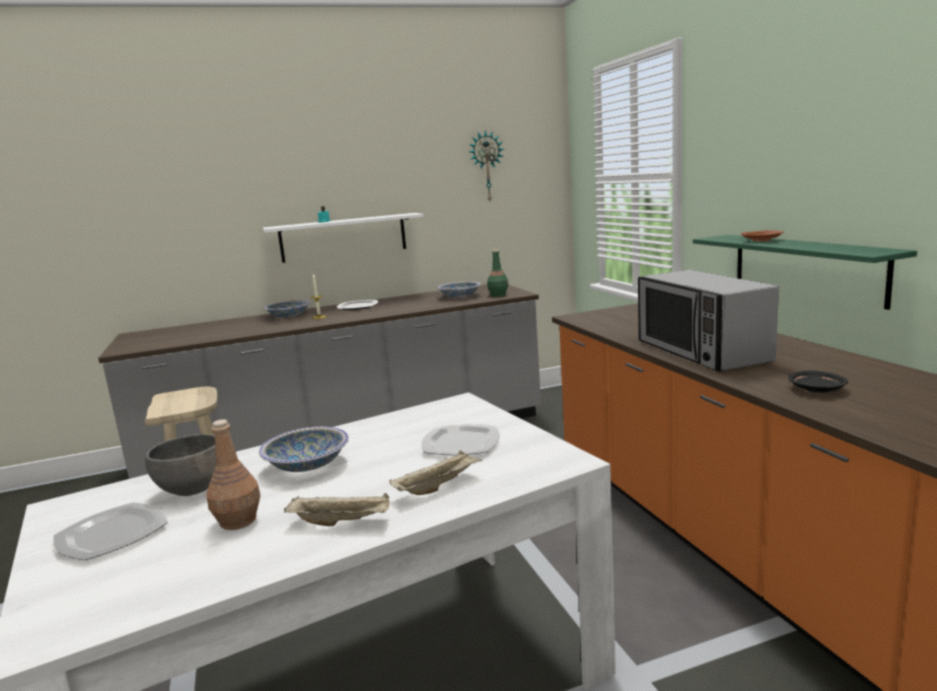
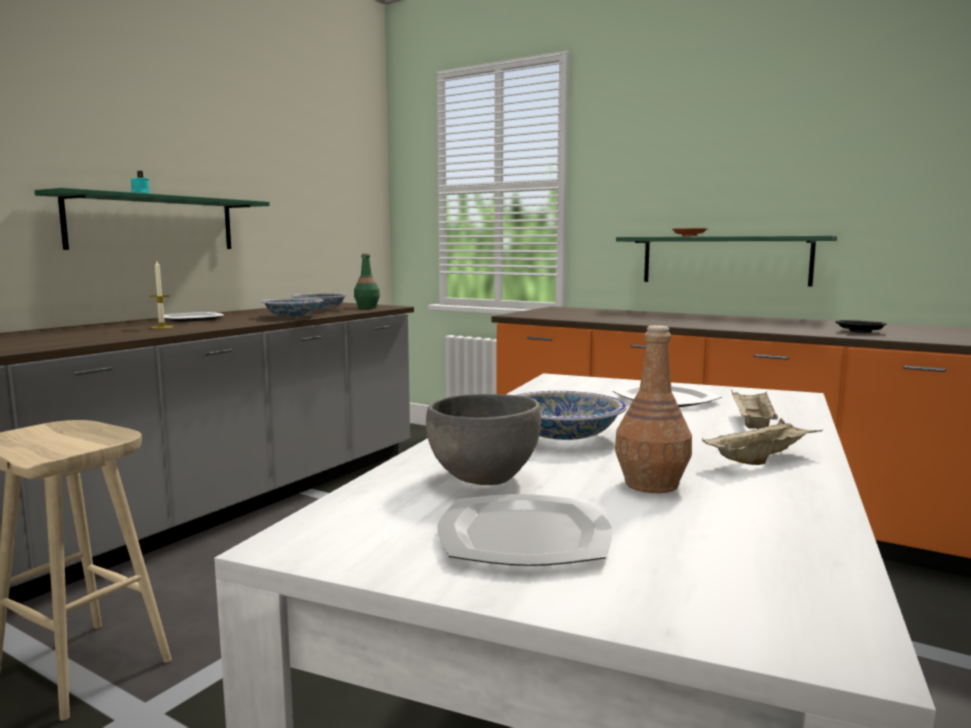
camera: 40 degrees left, 5 degrees down
(288, 316) = (97, 329): bowl -> bowl (293, 316)
(343, 237) = (153, 223): white shelf -> green shelf
(486, 166) = (316, 160): wall clock -> none
(701, 352) = (711, 324): microwave -> none

